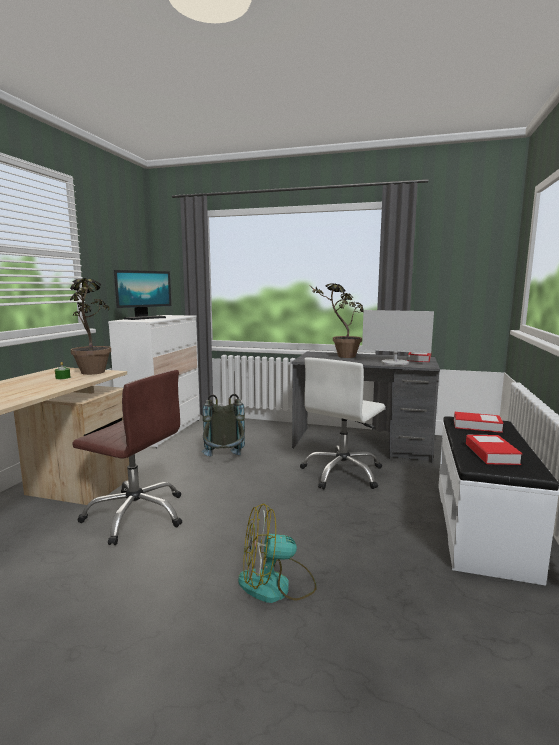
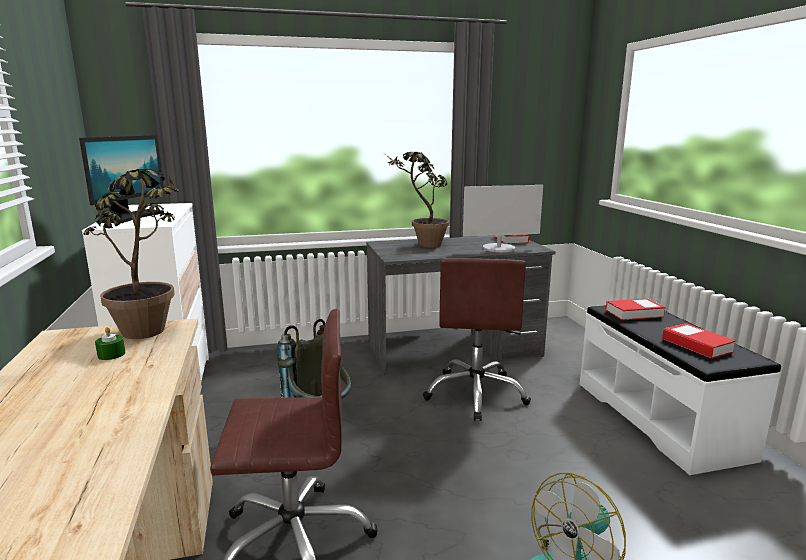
camera: 30 degrees left, 5 degrees up
(342, 473) = (476, 393): white office chair -> brown office chair

